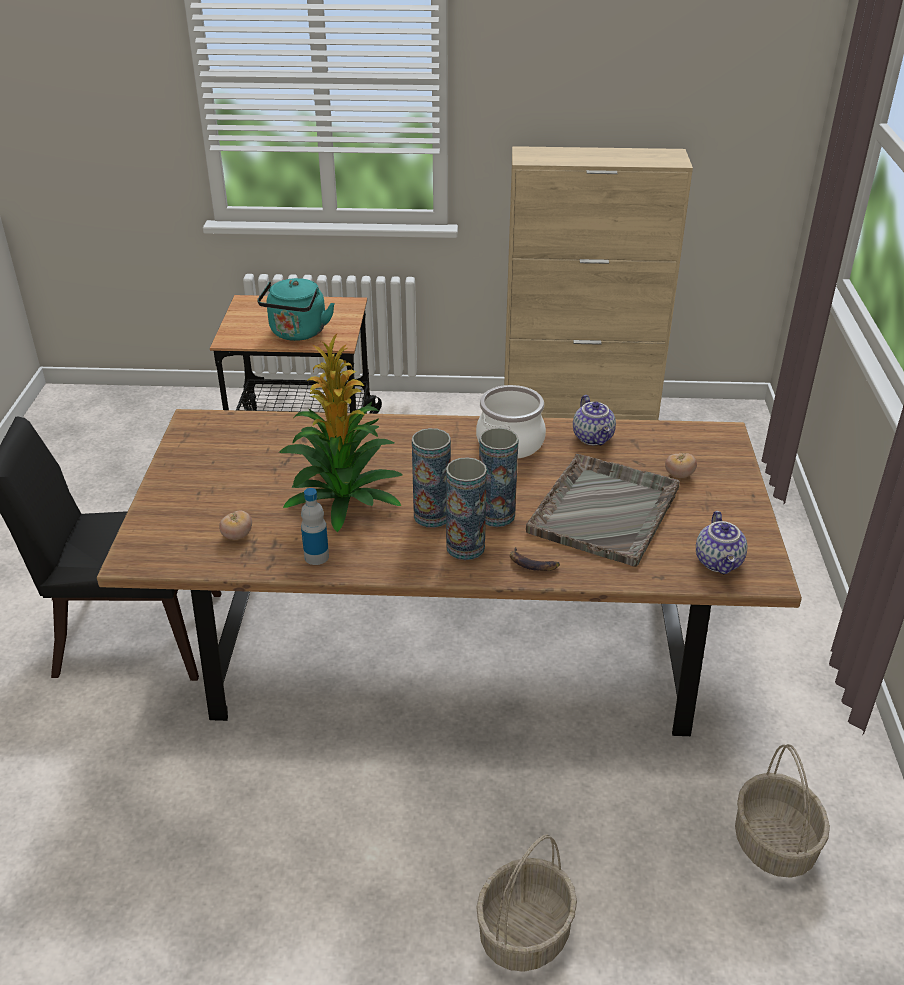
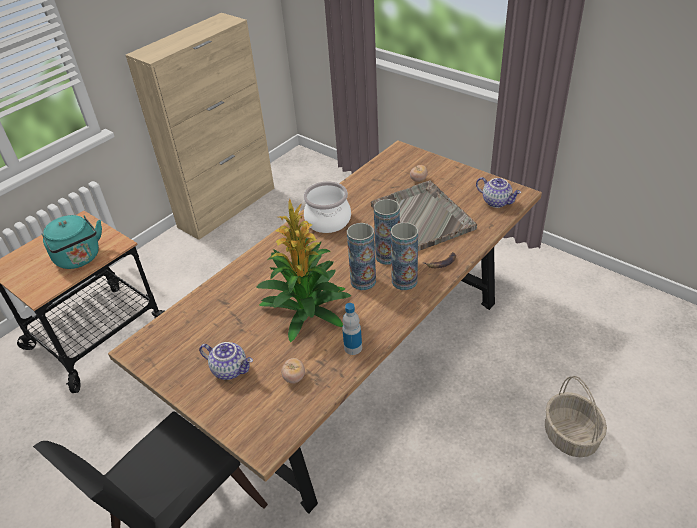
camera: 50 degrees left, 5 degrees up
(594, 438) = (357, 190): teapot -> teapot (230, 369)
(775, 844) = (576, 314): basket -> none

